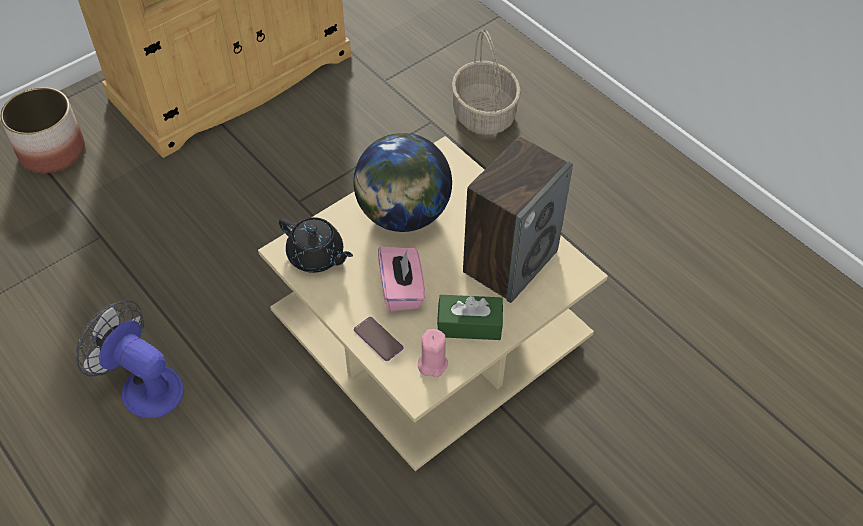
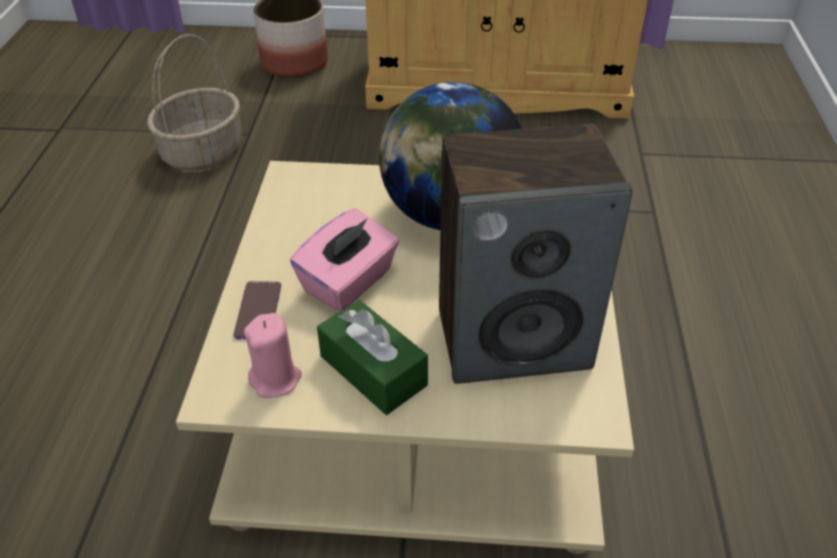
camera: 45 degrees right, 10 degrees down
(143, 385) = (127, 259): fan -> none
(316, 256) = (311, 197): black teapot -> none
(485, 115) = (725, 238): basket -> basket (202, 152)

